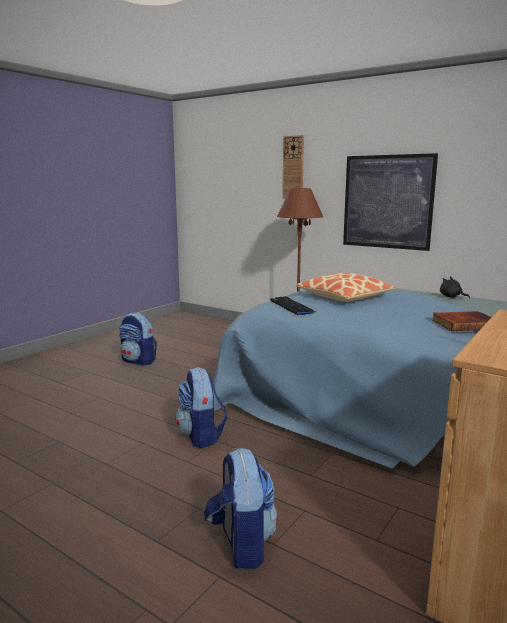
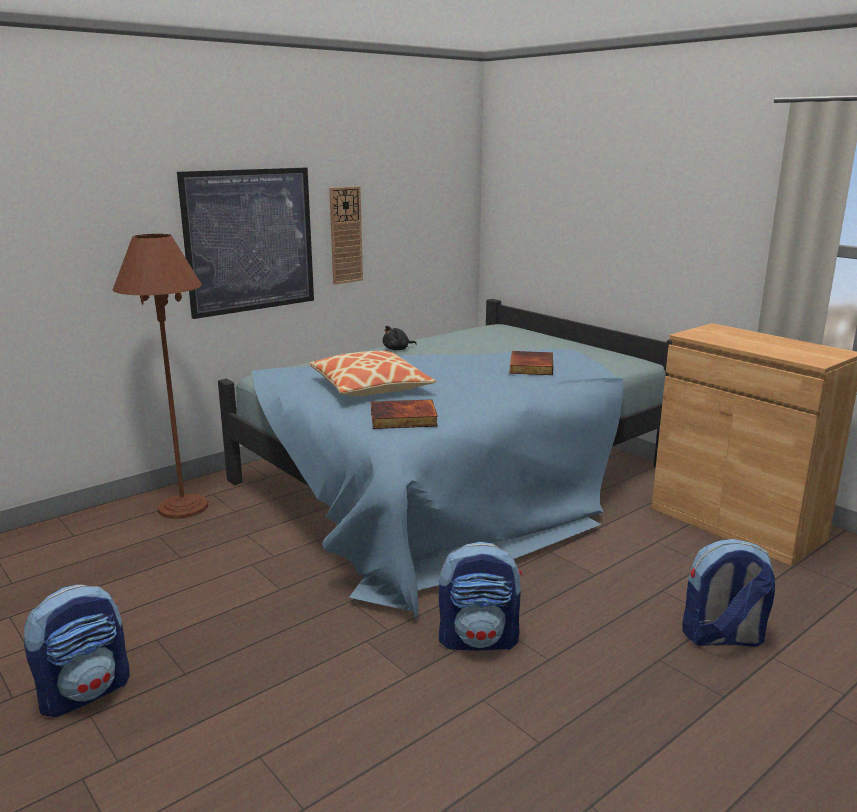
camera: 75 degrees left, 5 degrees up
(292, 306) = (403, 419): keyboard -> book
(293, 167) = (66, 194): wall clock -> wall clock (345, 235)

